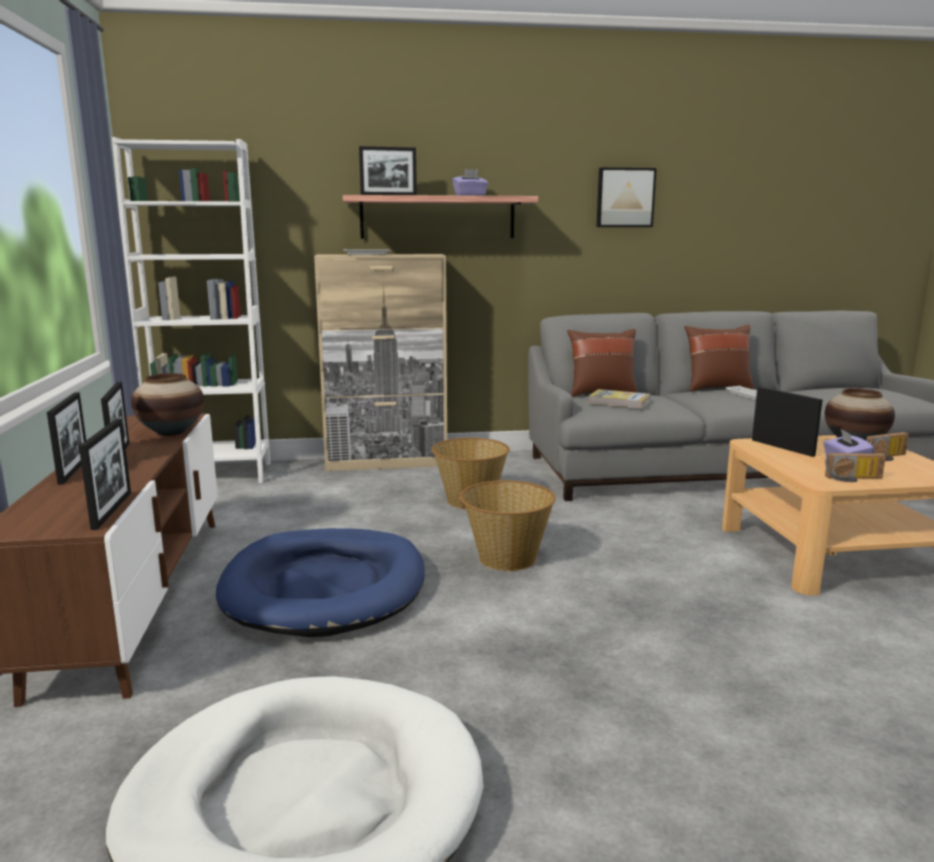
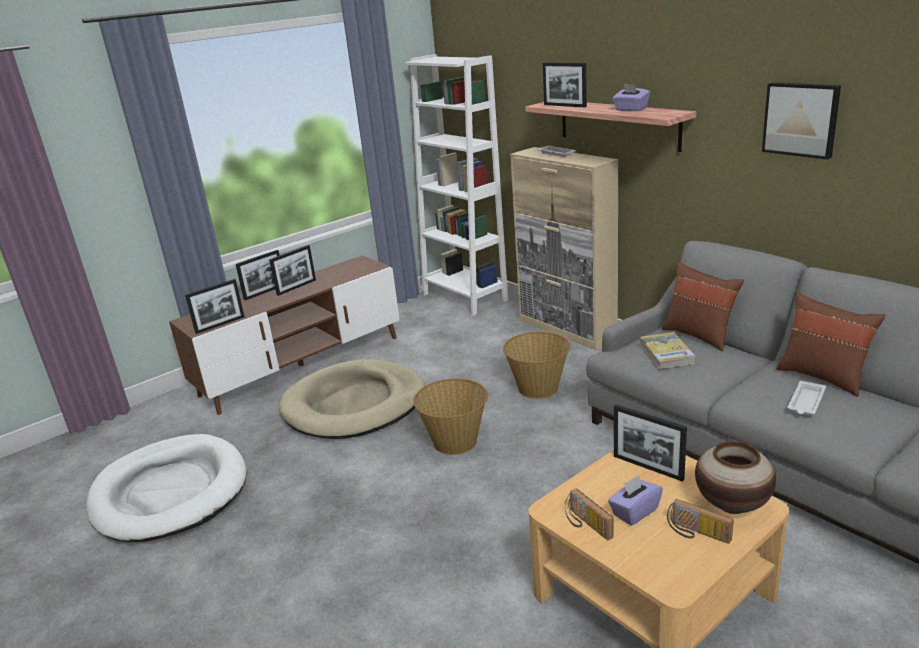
camera: 60 degrees right, 10 degrees up
(171, 432) = (343, 278): vase -> none
(325, 587) = (354, 404): blue dog bed -> beige dog bed
(782, 448) = (648, 467): picture frame -> picture frame turned 105 degrees clockwise

